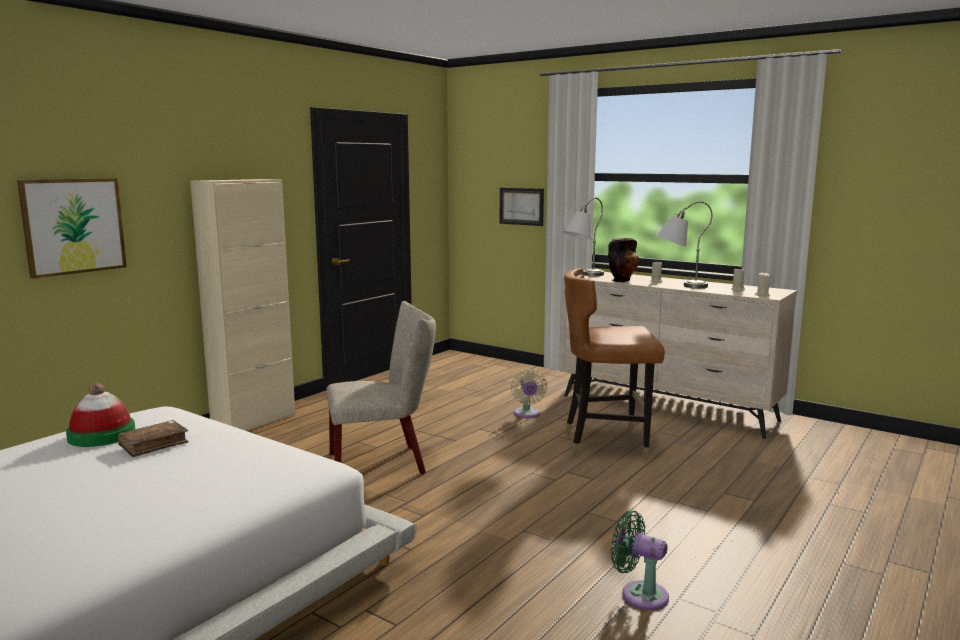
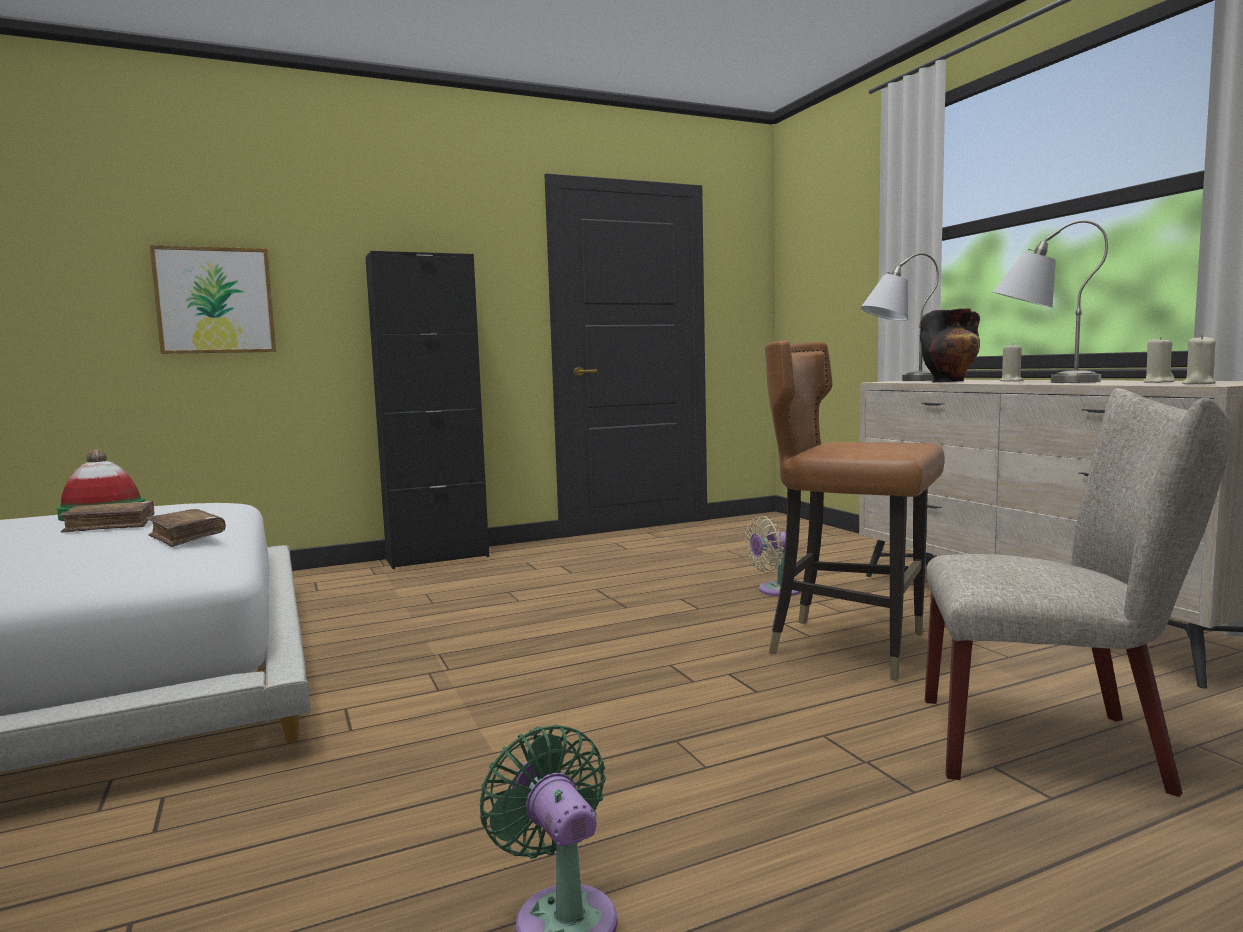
camera: 30 degrees right, 5 degrees down
(254, 422) = (437, 558): beige cabinet -> black cabinet
(254, 445) = (186, 537): none -> brown book
(383, 463) = (497, 619): beige chair -> beige chair (1056, 745)
(521, 206) = (854, 297): picture -> none
(527, 414) = (775, 591): beige fan -> beige fan turned 45 degrees clockwise

